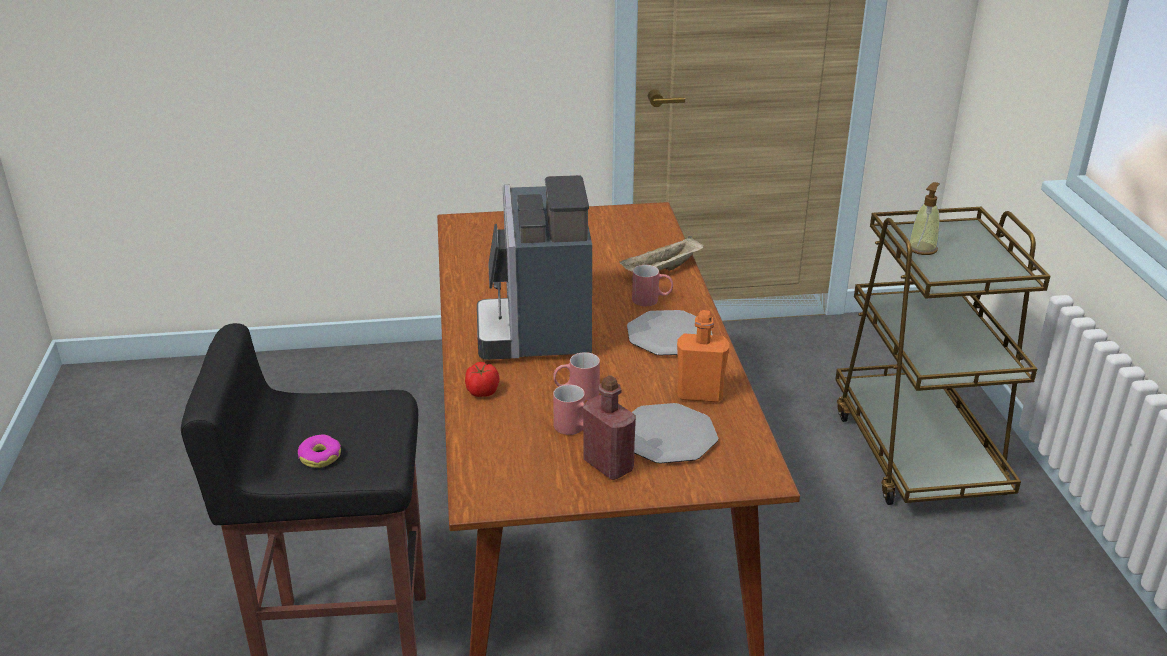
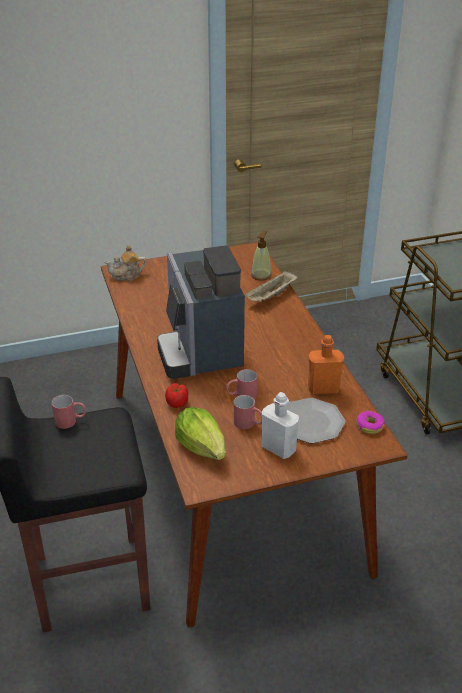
camera: 10 degrees left, 5 degrees up
(320, 457) = (79, 465): donut -> donut (369, 426)
(468, 229) = (126, 276): none -> teapot
(498, 451) = (202, 447): none -> lettuce
(608, 465) = (278, 448): red bottle -> white bottle
(652, 300) = (271, 320): red mug -> red mug (71, 421)
(669, 335) = (290, 346): plate -> none
(922, 249) = (439, 264): soap dispenser -> soap dispenser (261, 275)

